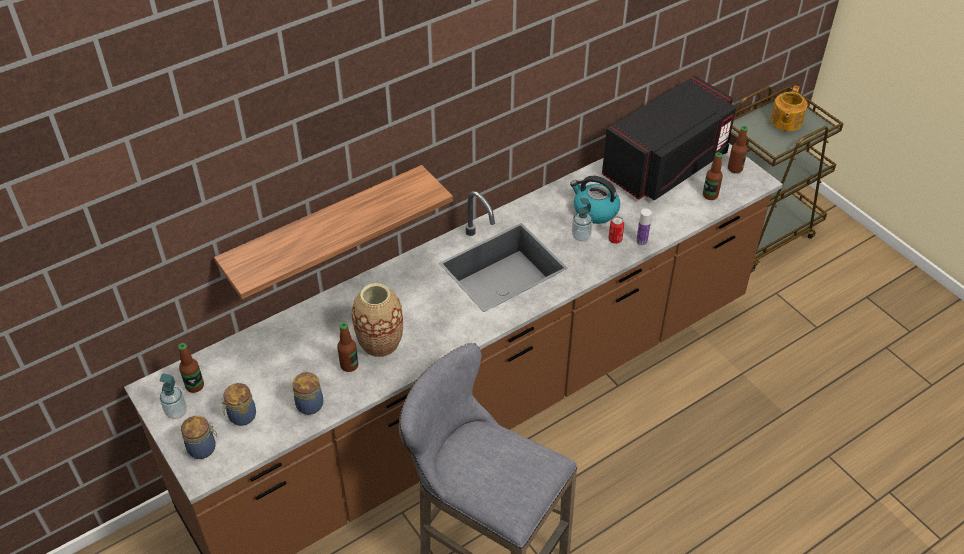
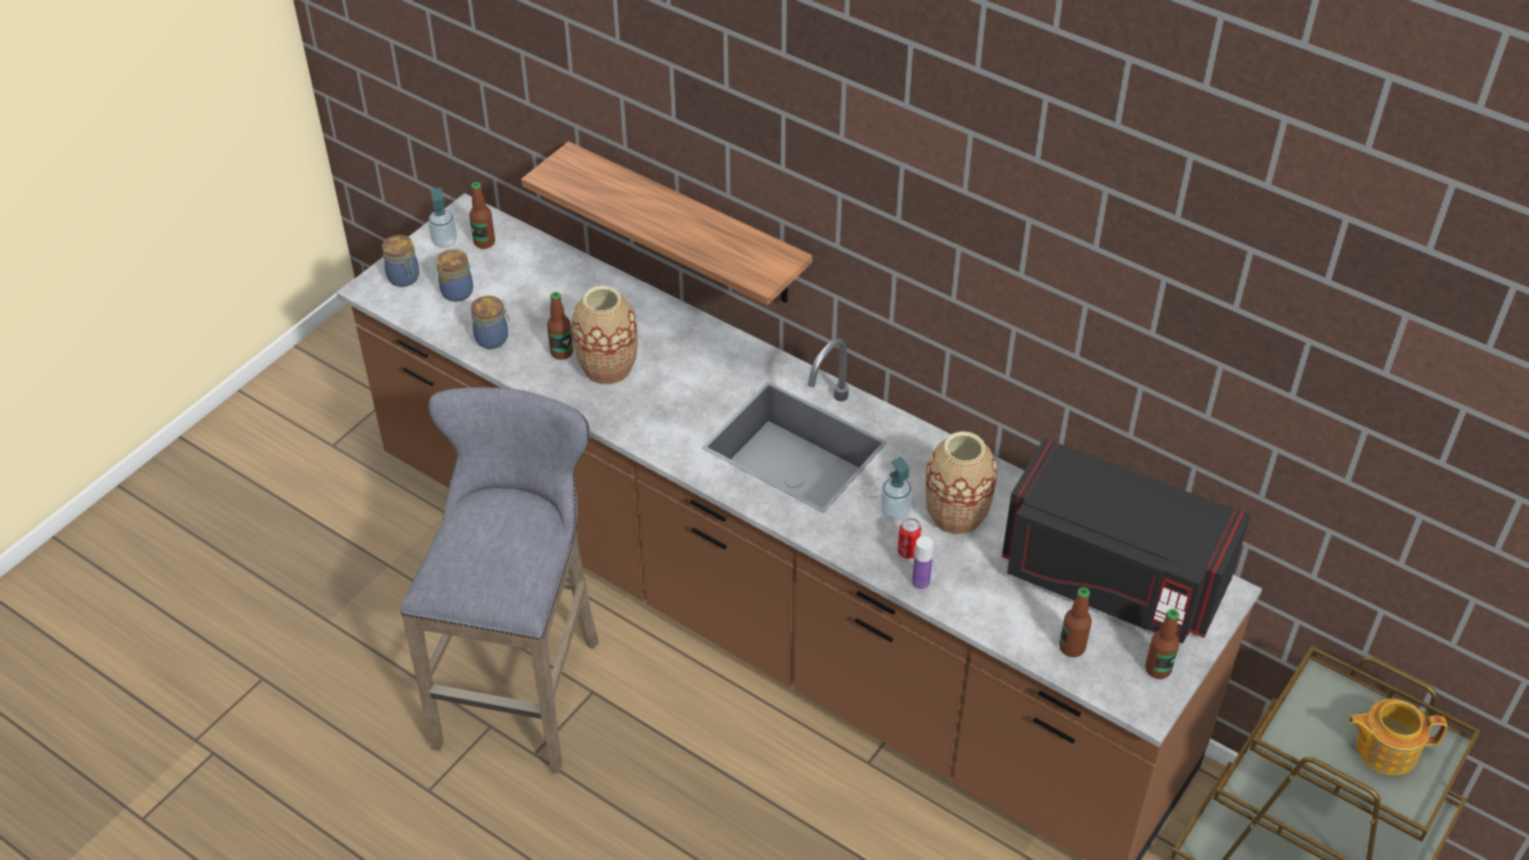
camera: 70 degrees right, 0 degrees up
(594, 211) = (956, 515): kettle -> vase

